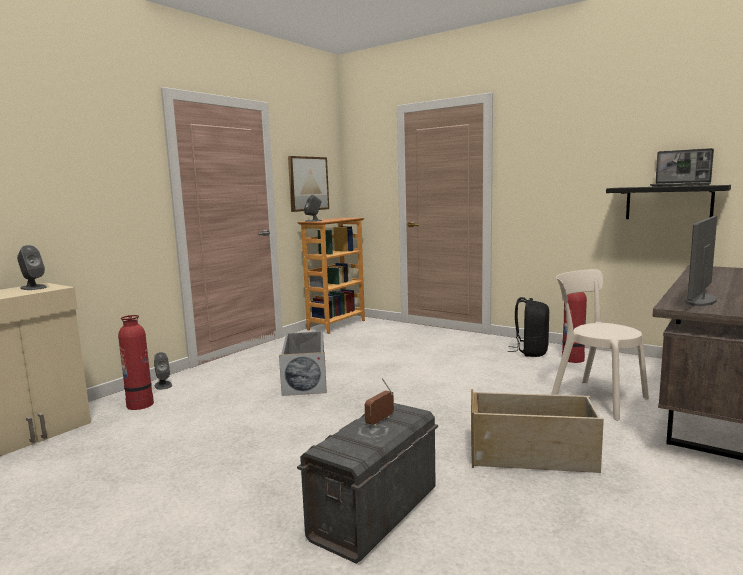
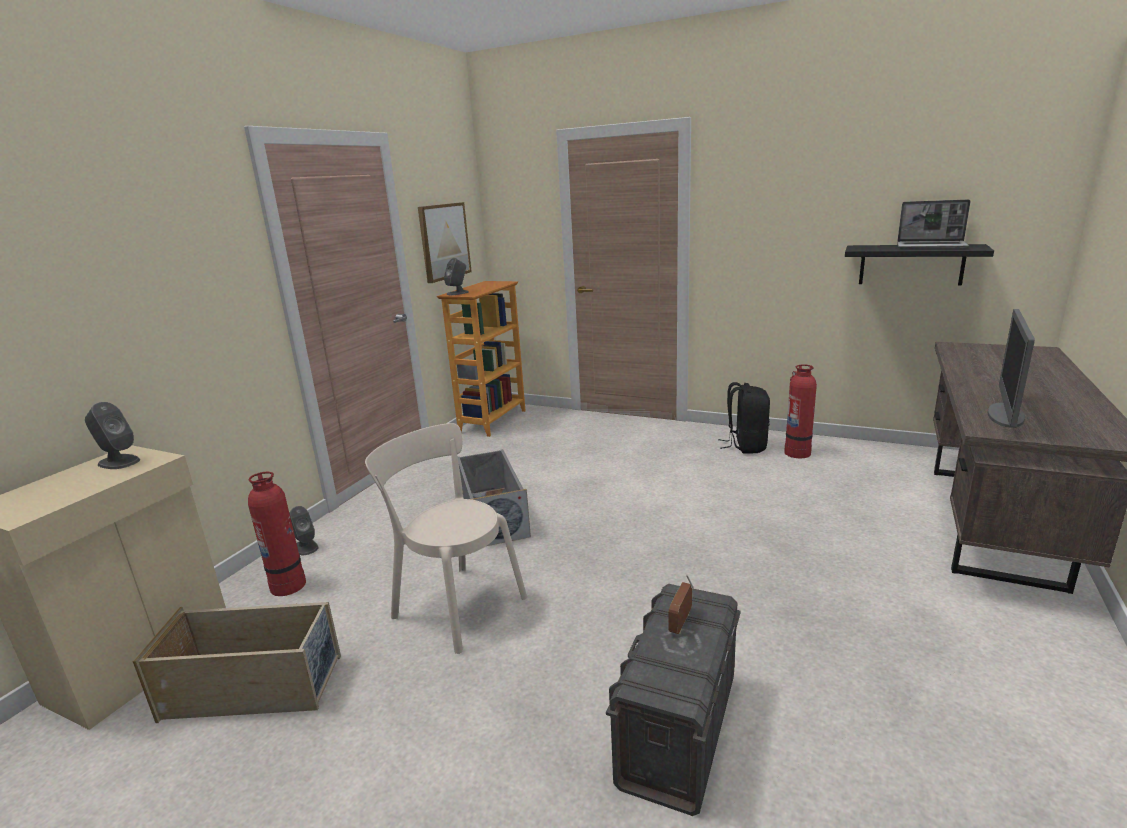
camera: 10 degrees left, 10 degrees up
(532, 455) = (818, 609): beige storage box -> beige storage box (255, 687)
(594, 398) = (846, 511): beige chair -> beige chair (455, 604)

